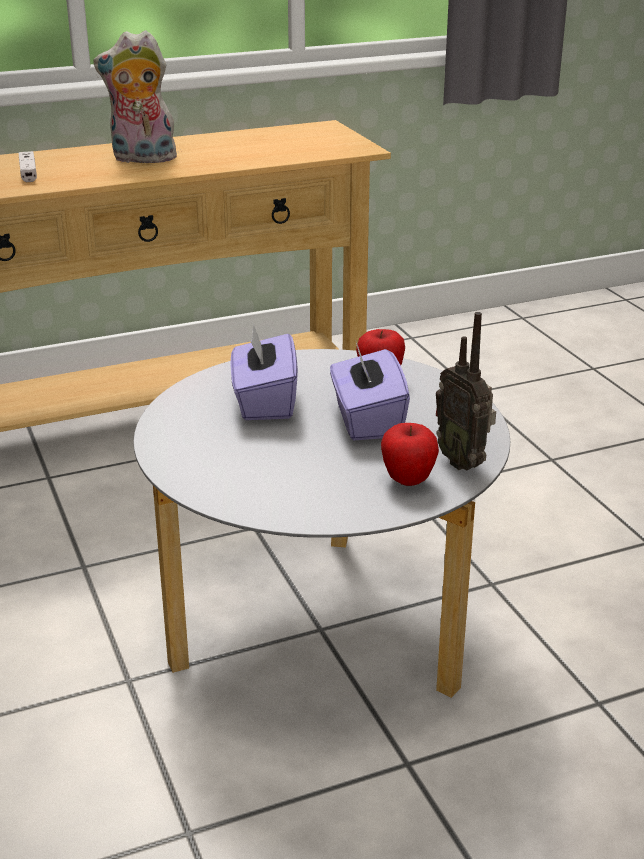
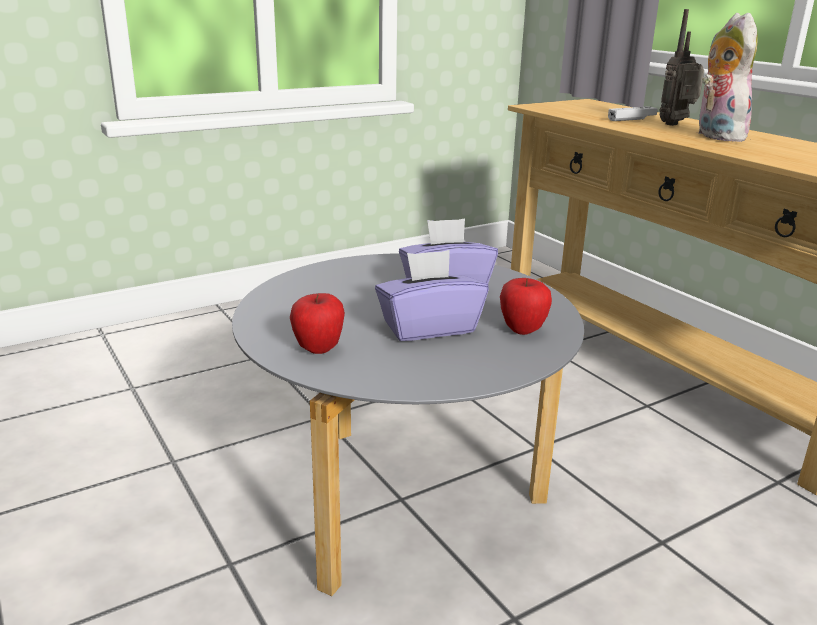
camera: 80 degrees right, 5 degrees down
(463, 461) = (360, 374): radio -> radio (677, 125)

